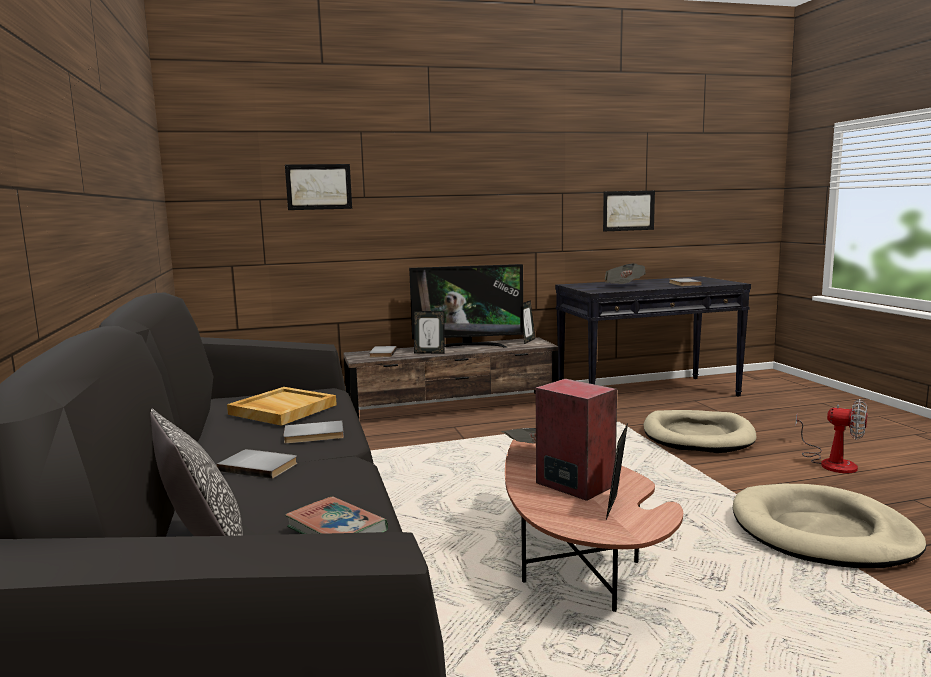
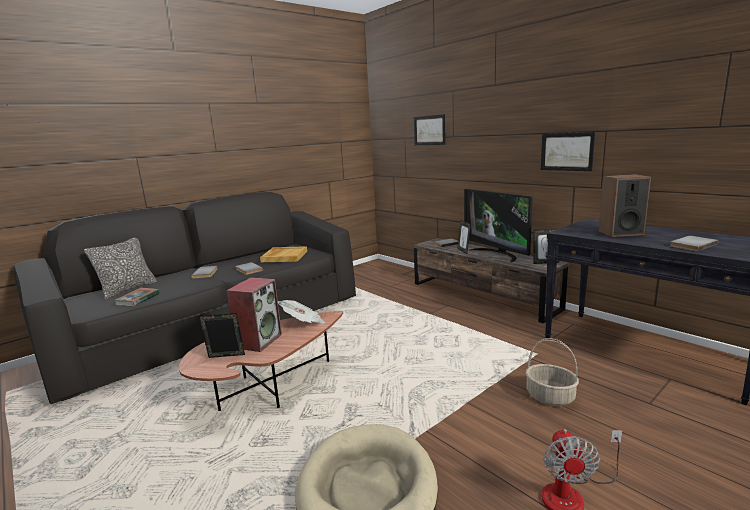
camera: 65 degrees right, 5 degrees up
(624, 286) = (620, 233): newspaper -> speaker
(628, 210) = (687, 150): picture -> picture (566, 151)
(697, 436) = (550, 396): beige dog bed -> basket

